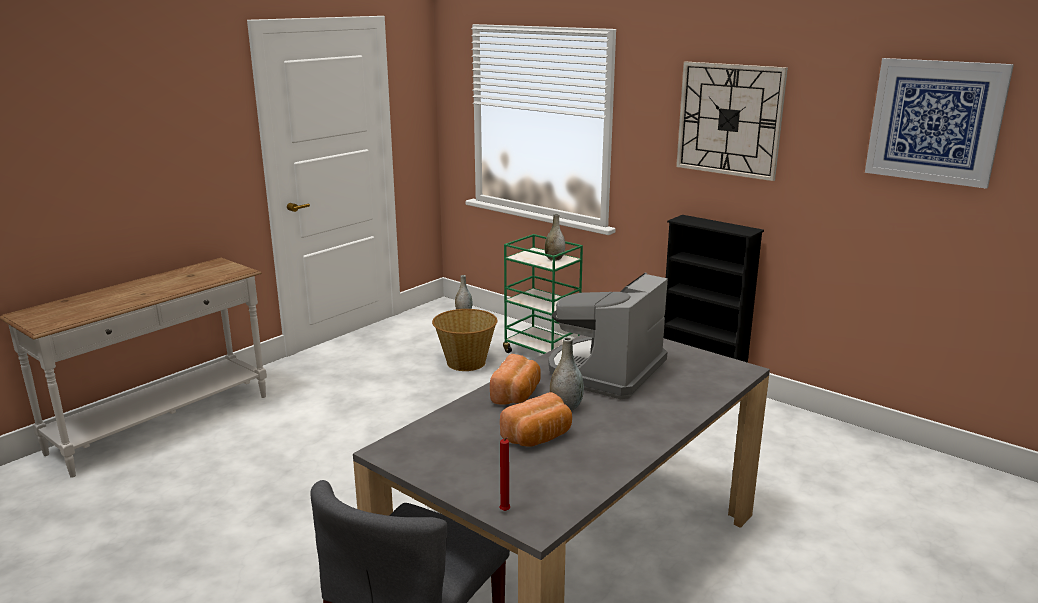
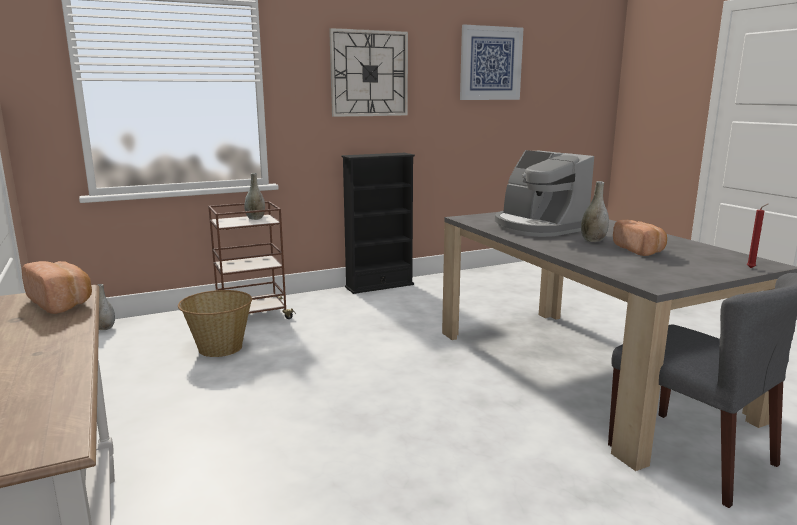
camera: 65 degrees left, 5 degrees down
(517, 394) = (564, 246): bread -> bread (62, 303)
(542, 353) = (252, 316): green cart -> brown cart

